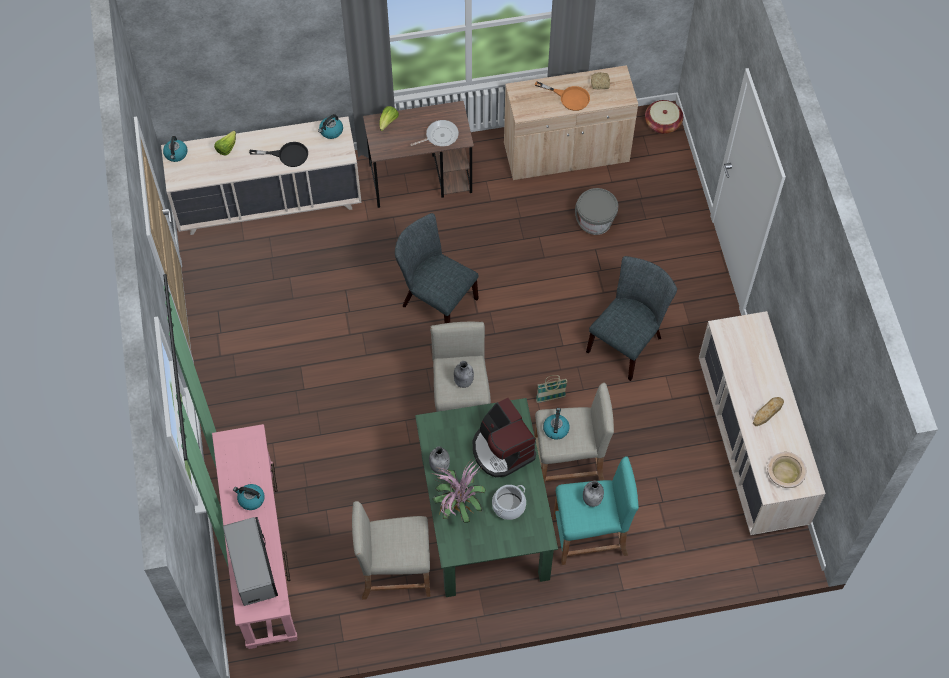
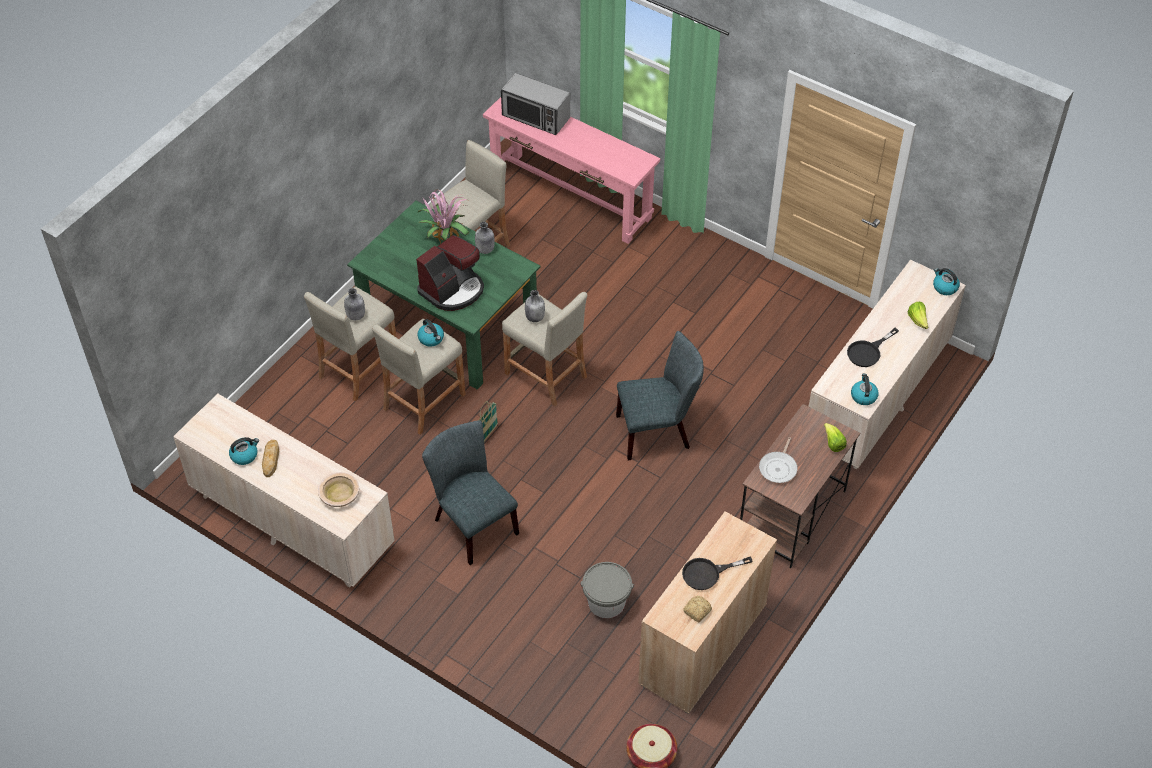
camera: 135 degrees right, 10 degrees down
(250, 499) = (585, 145): kettle -> kettle (244, 455)
(502, 450) = (453, 290): coffee machine -> coffee machine turned 120 degrees clockwise
(508, 506) = (409, 262): cooking pot -> none
(569, 97) = (707, 573): orange frying pan -> black frying pan
(590, 536) = (358, 369): turquoise stool -> beige stool
(627, 341) = (472, 524): grey chair -> grey chair turned 150 degrees clockwise
(785, 473) = (218, 426): beige bowl -> beige bowl (339, 494)

